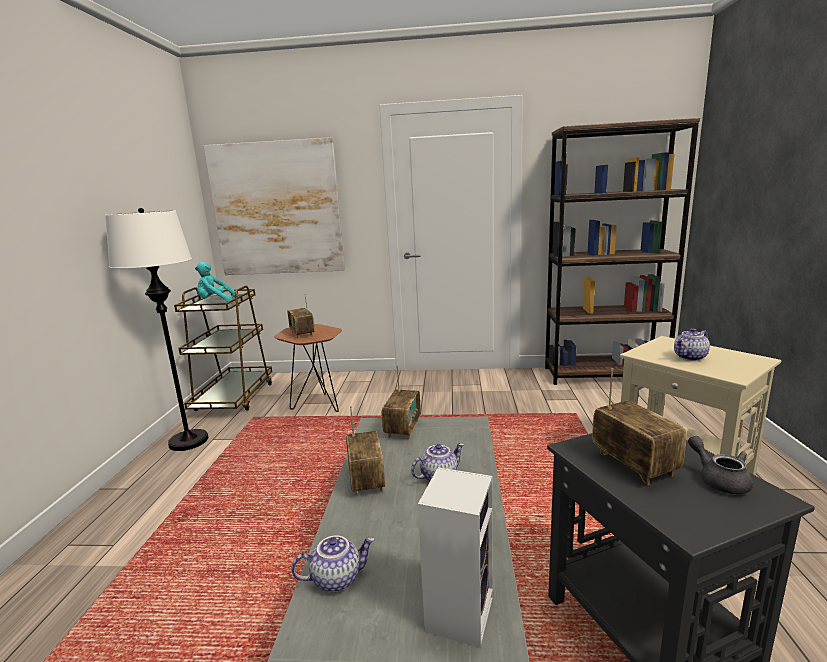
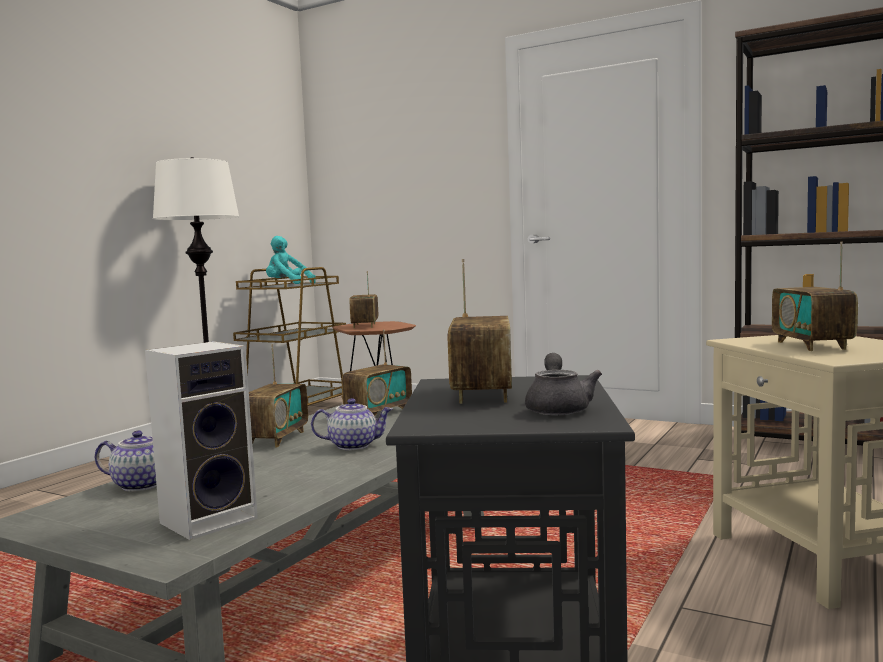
camera: 25 degrees right, 10 degrees down
(277, 209) = (381, 179): picture -> none
(690, 357) = (812, 345): teapot -> radio

